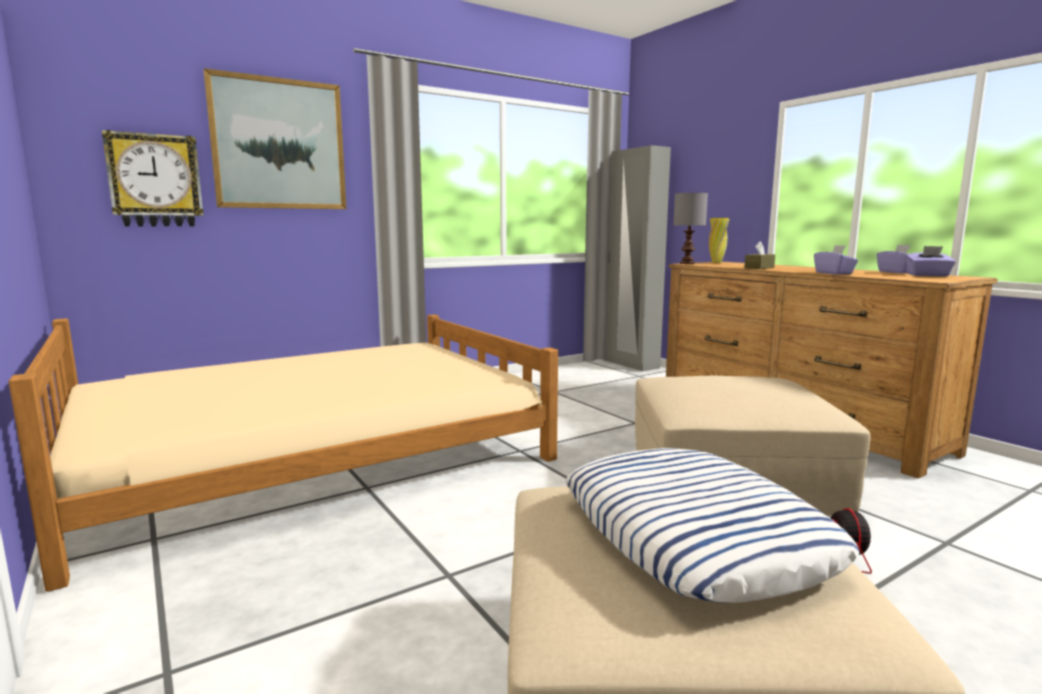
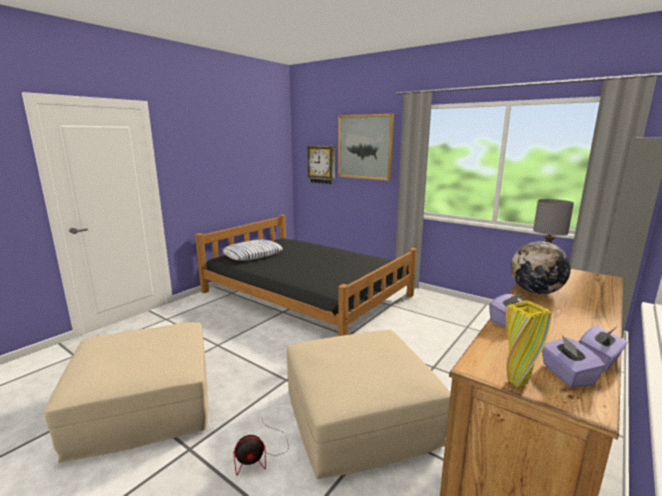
camera: 70 degrees right, 5 degrees up
(315, 456) = (307, 294): beige bed -> black bed
(692, 533) = (141, 352): pillow -> pillow (253, 254)
(716, 262) = (592, 276): yellow vase -> yellow vase (517, 381)
(759, 268) = (535, 292): brown tissue box -> globe

